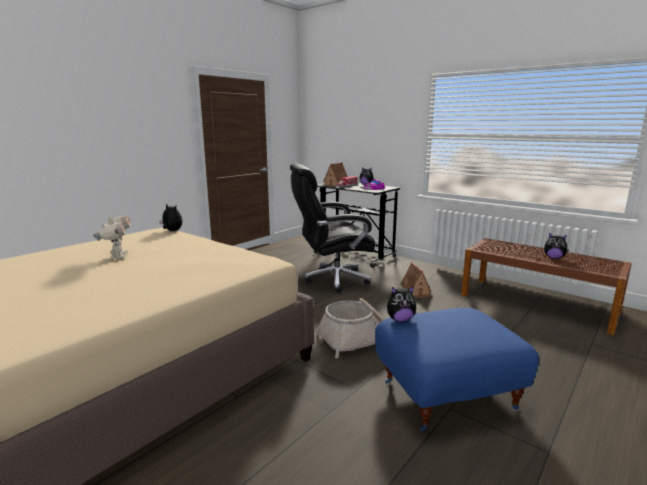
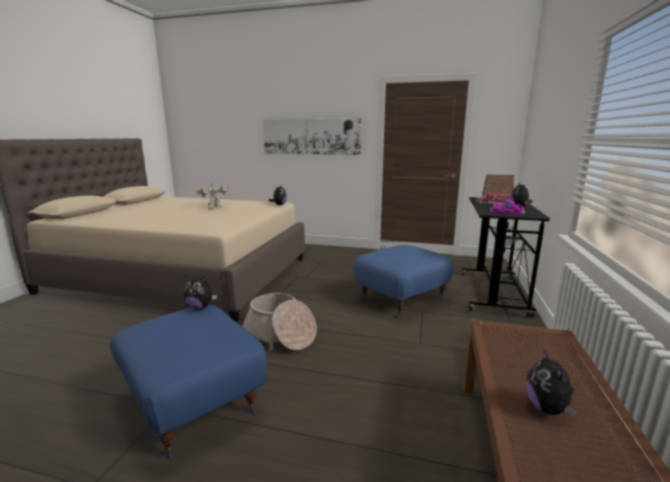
camera: 65 degrees right, 0 degrees up
(116, 136) = (311, 136): none -> picture
(333, 280) = (401, 298): black office chair -> blue ottoman
(400, 319) = (200, 307): plush toy -> plush toy turned 45 degrees counterclockwise
(416, 291) = (432, 349): toy house -> none

